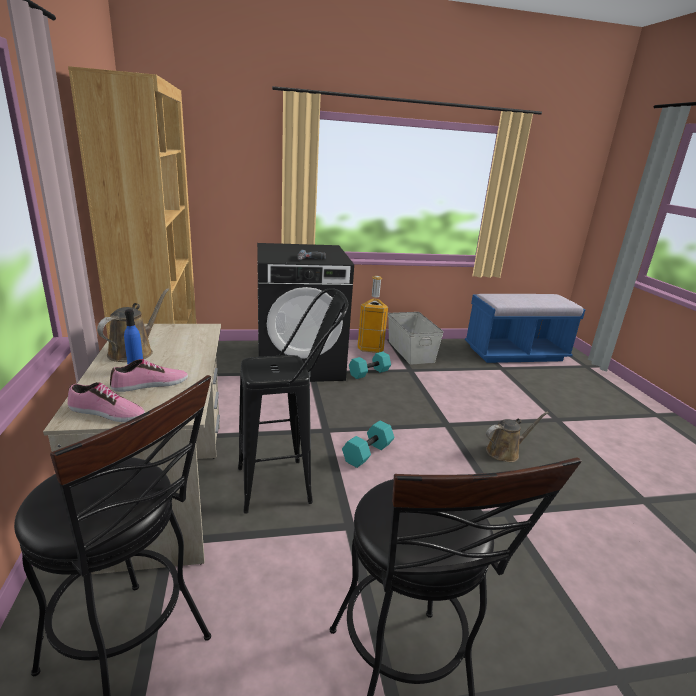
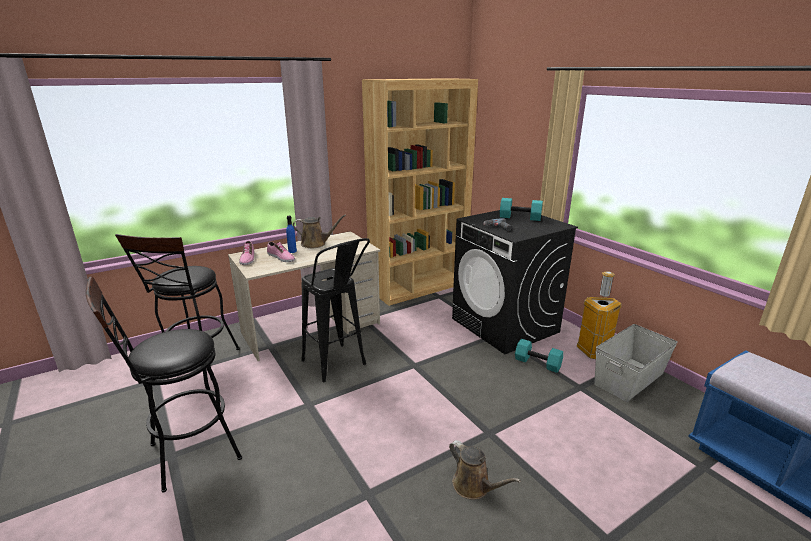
camera: 70 degrees right, 0 degrees up
(368, 453) = (398, 393): turquoise dumbbell -> turquoise dumbbell (519, 218)

